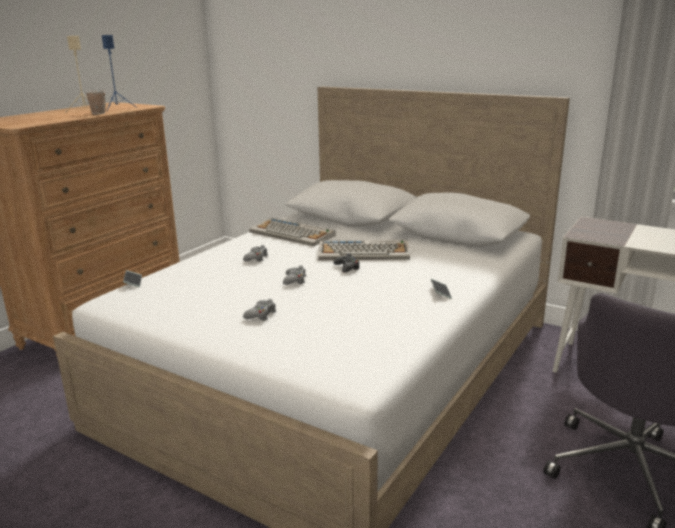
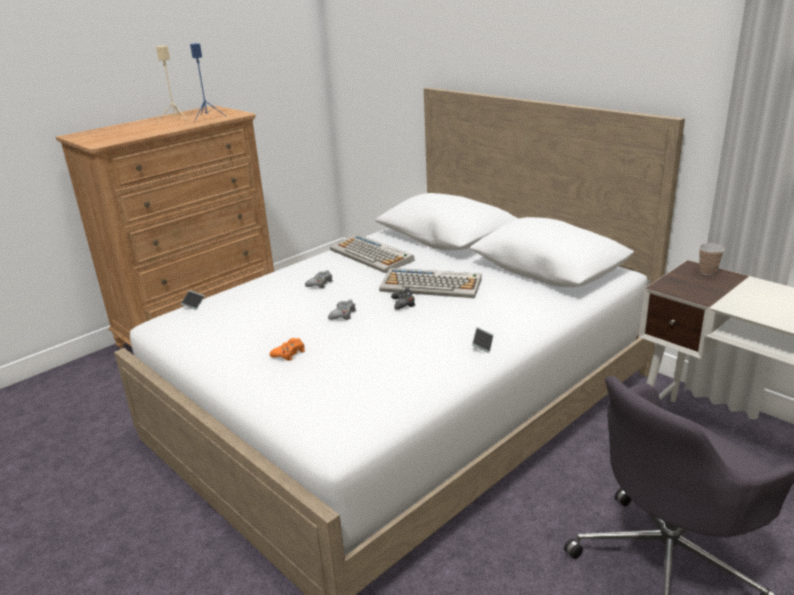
camera: 15 degrees right, 5 degrees up
(98, 113) = (184, 125): cup -> cup (707, 272)
(261, 315) = (289, 353): grey game controller -> orange game controller

